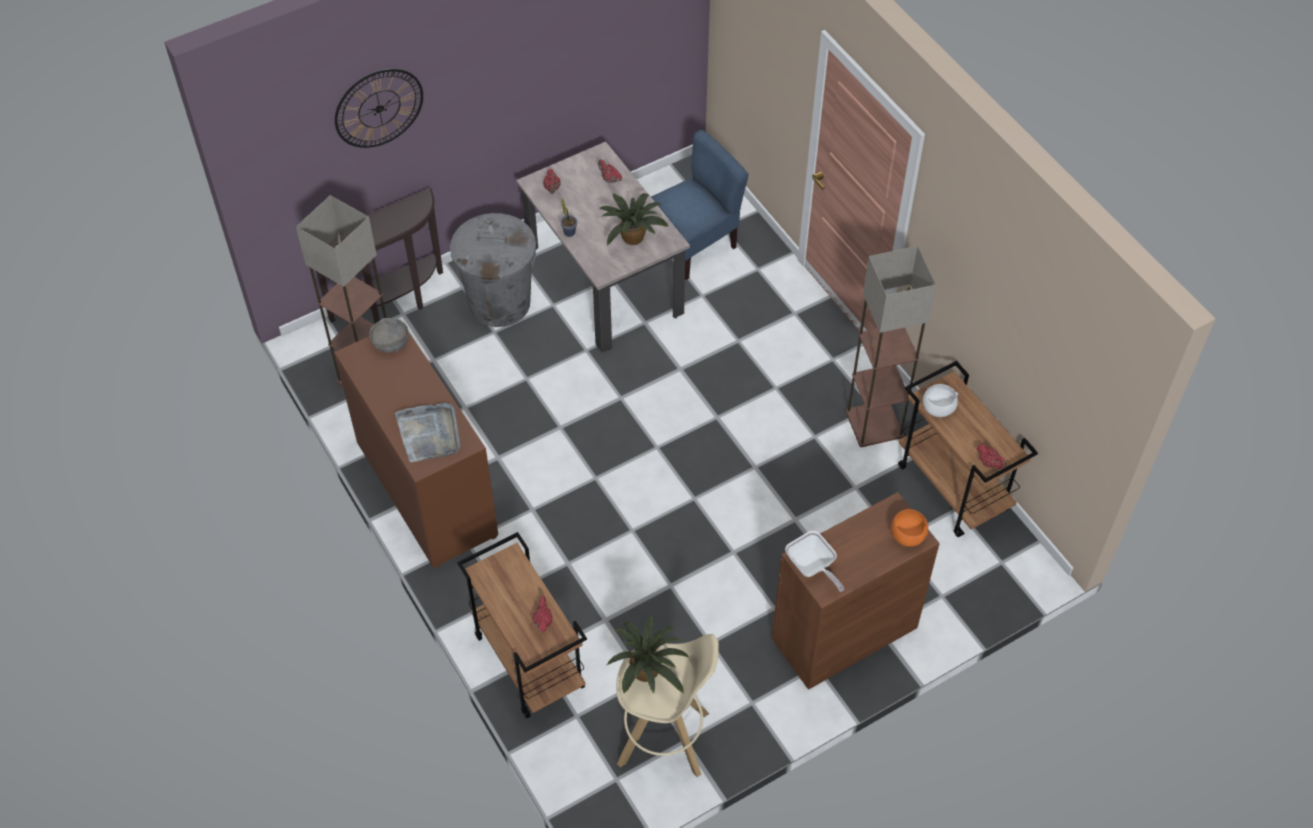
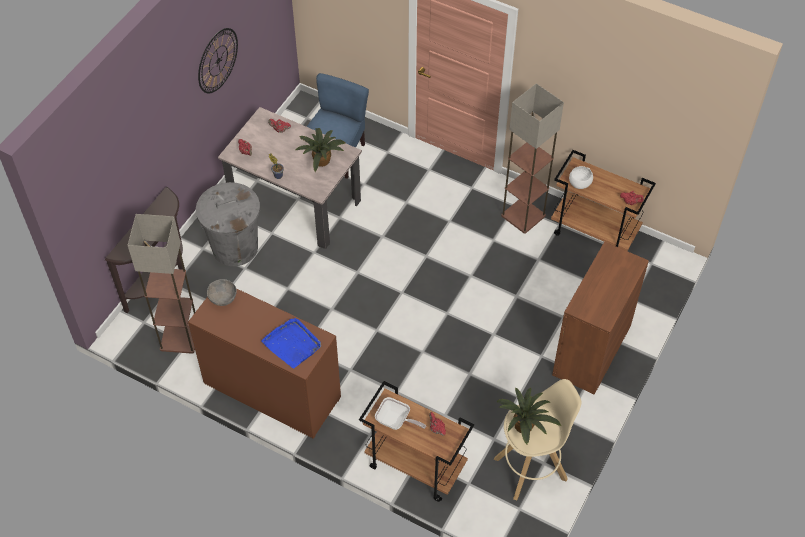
camera: 30 degrees left, 0 degrees up
(379, 108) = (131, 140): wall clock -> wall clock (218, 60)
(429, 434) = (292, 344): grey tray -> blue tray
(812, 567) = (588, 310): frying pan -> frying pan (396, 421)
(907, 535) = (628, 265): orange bowl -> none

